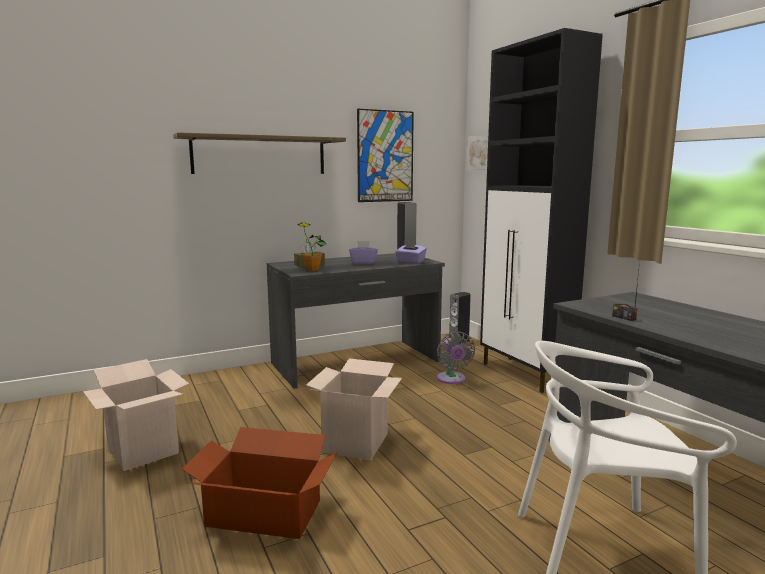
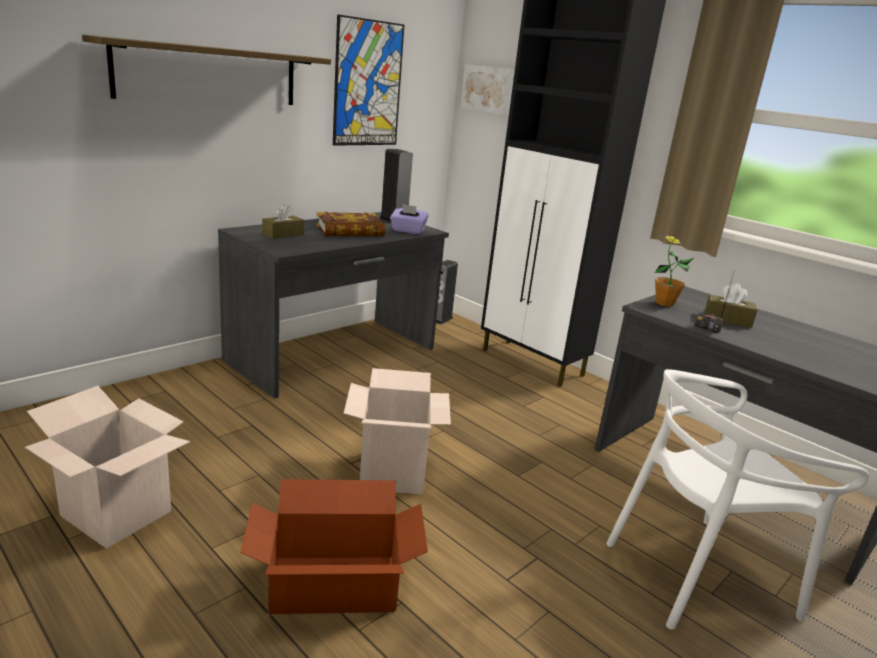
camera: 20 degrees left, 10 degrees up
(312, 269) = (296, 244): potted plant -> potted plant (664, 303)
(363, 262) = (350, 231): purple tissue box -> book
(452, 380) = (458, 374): grey fan -> none
(654, 313) = (727, 319): none -> brown tissue box

